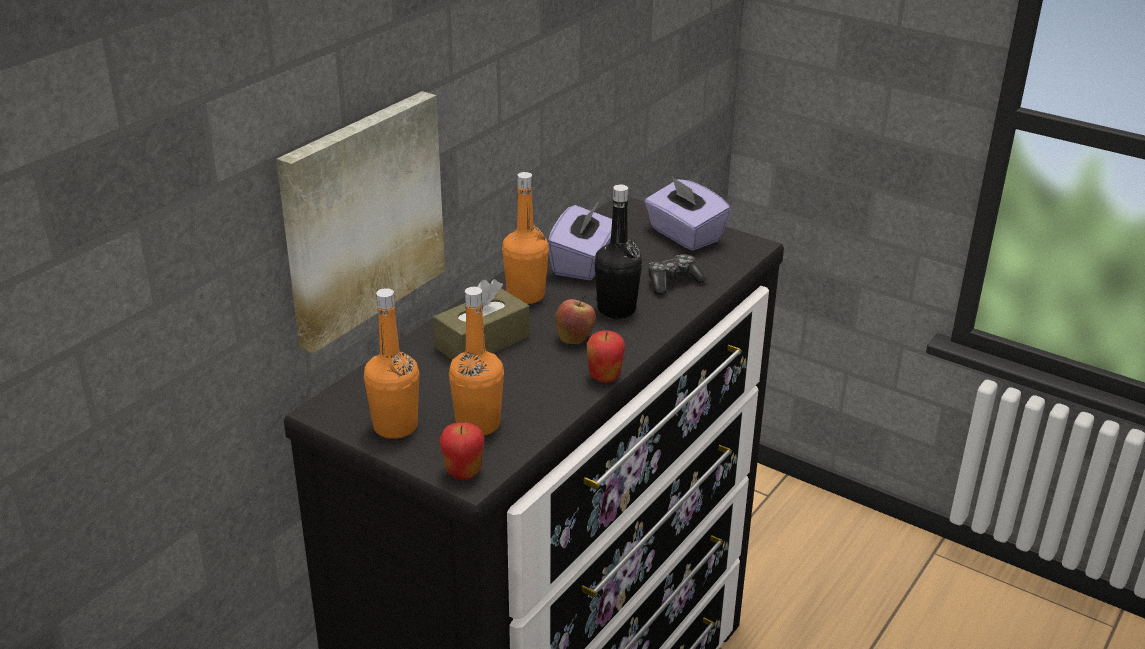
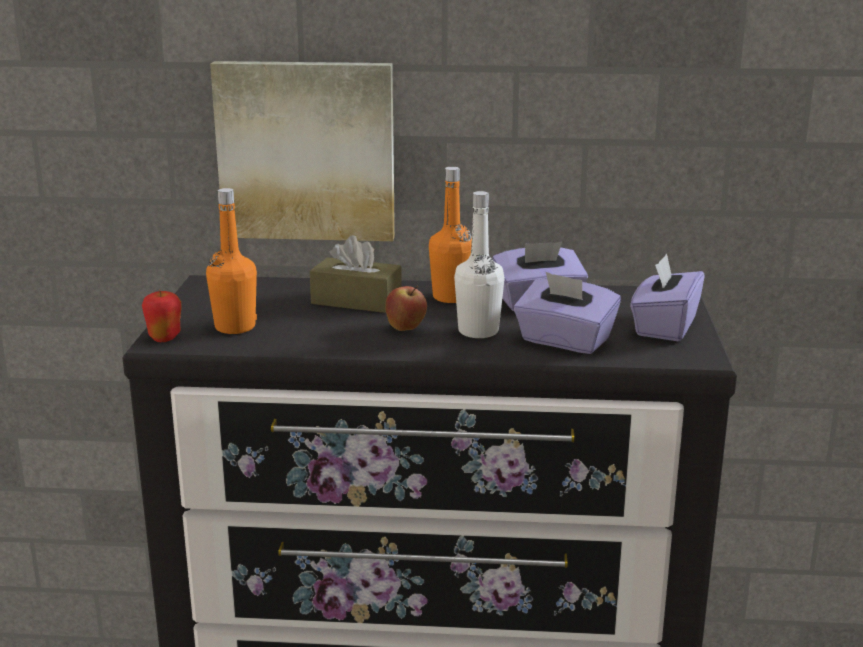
camera: 60 degrees right, 10 degrees down
(395, 426) = (205, 305): orange bottle -> none
(604, 377) = (358, 351): apple -> none
(616, 309) = (478, 331): black bottle -> white bottle
(673, 282) = (564, 341): game controller -> purple tissue box

